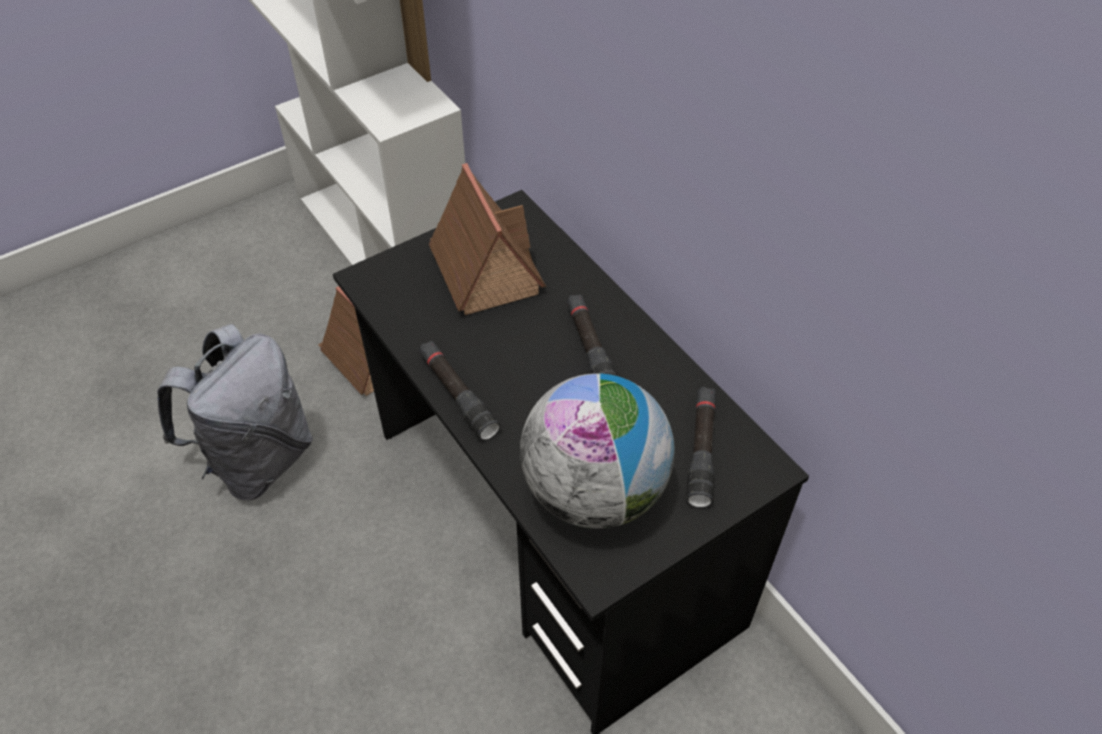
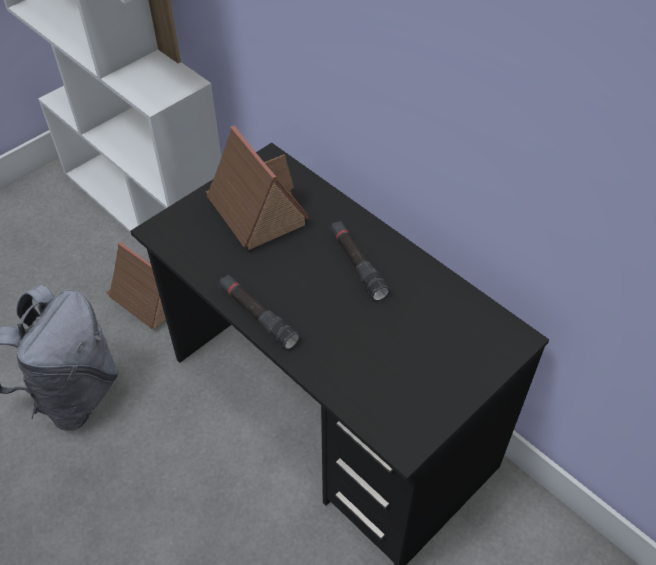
camera: 10 degrees left, 0 degrees up
(594, 491) = (386, 377): globe -> none
(701, 451) = (462, 332): black flashlight -> none

